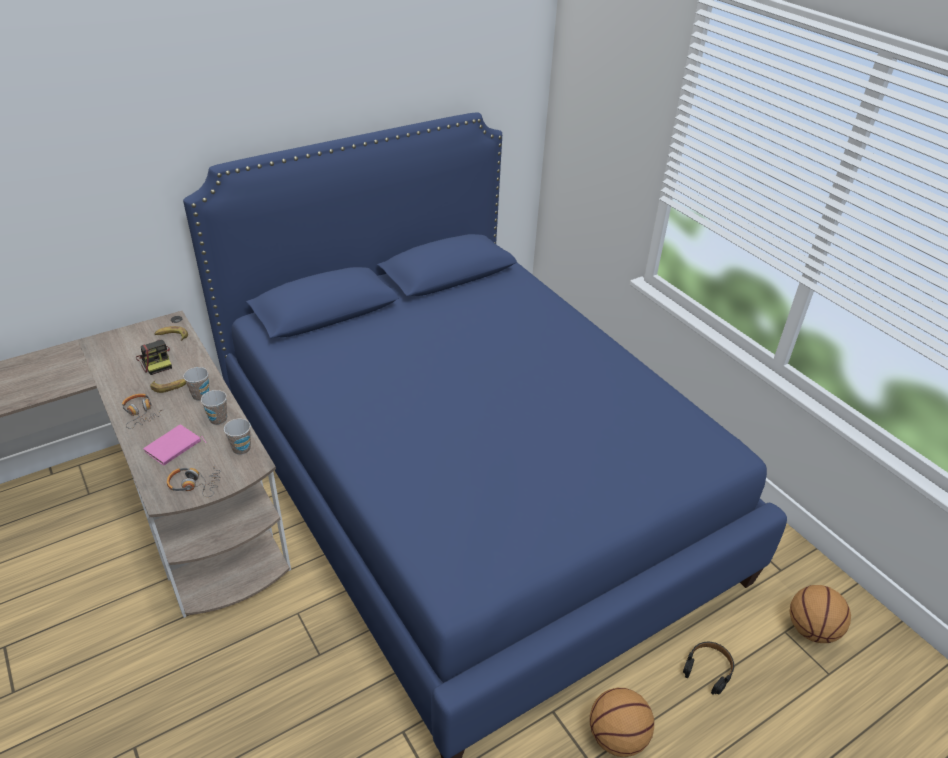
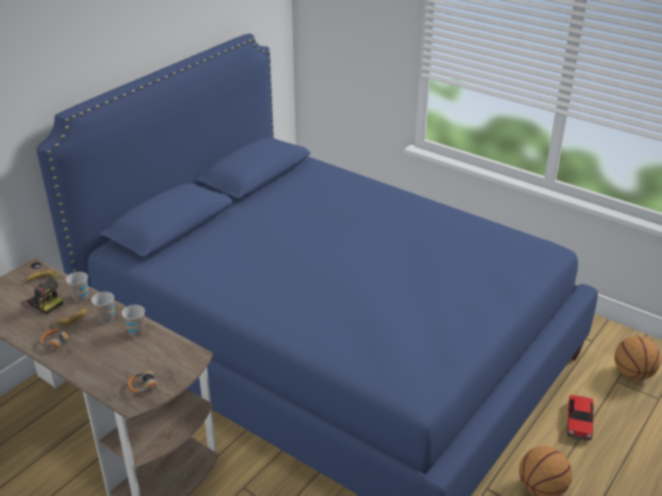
camera: 20 degrees left, 5 degrees down
(174, 448) = (113, 363): pink book -> none
(241, 449) = (174, 348): cup -> cup (81, 297)
(708, 669) = (579, 422): black headphones -> toy car

